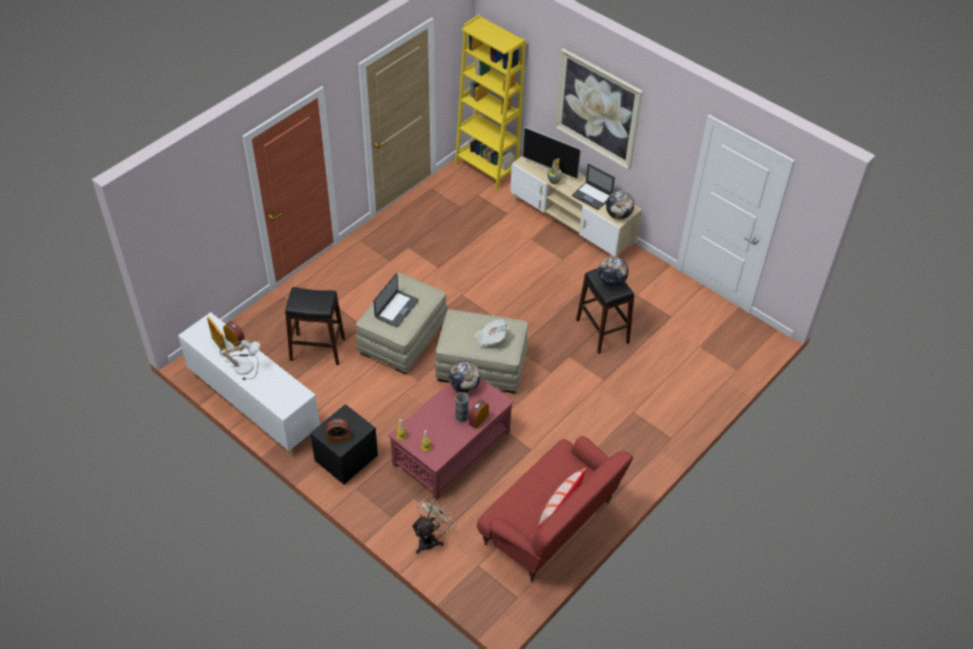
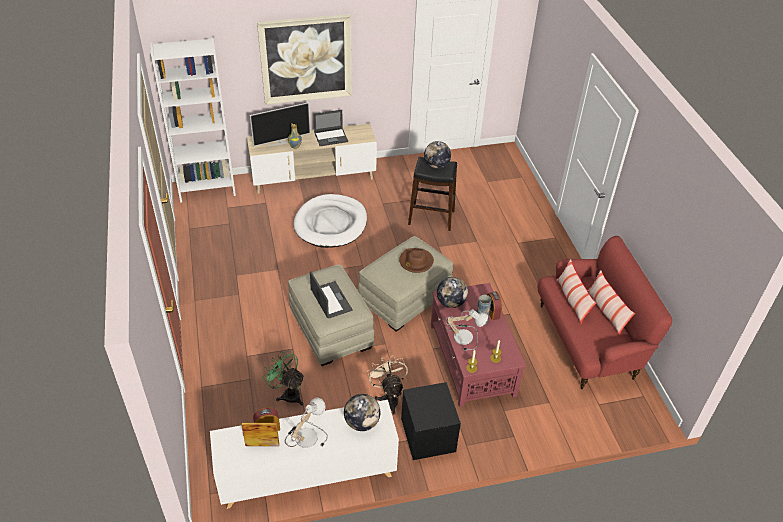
camera: 55 degrees left, 5 degrees down
(317, 349) = (288, 393): black stool -> green fan
(339, 437) = (437, 413): alarm clock -> none
(430, 538) = (553, 421): beige fan -> beige fan (388, 398)
(433, 414) = (464, 336): none -> table lamp
(486, 169) = (207, 189): yellow bookcase -> white bookcase
(491, 338) = (416, 262): newspaper -> brown hat
(524, 268) = (331, 224): none -> white dog bed
(551, 474) = (572, 300): none -> pillow
(618, 215) = (363, 135): globe -> globe (362, 422)

